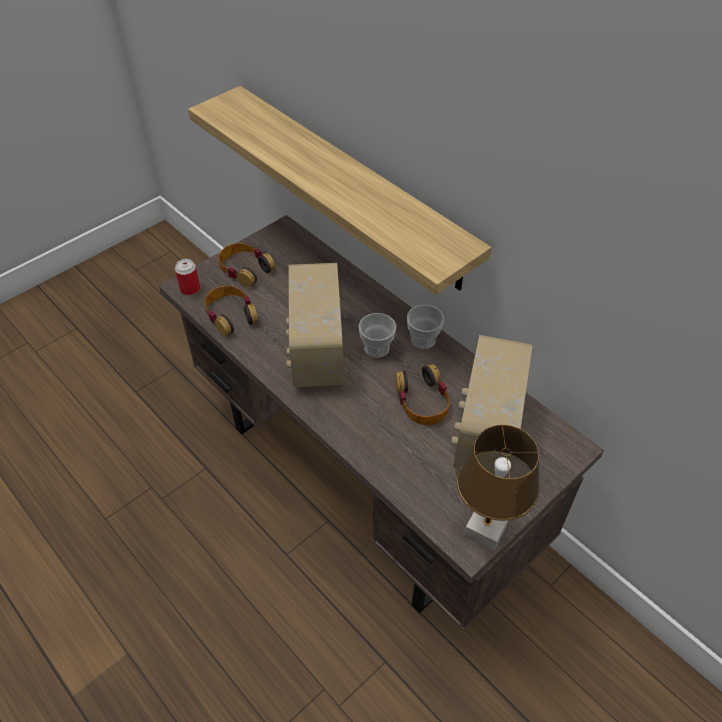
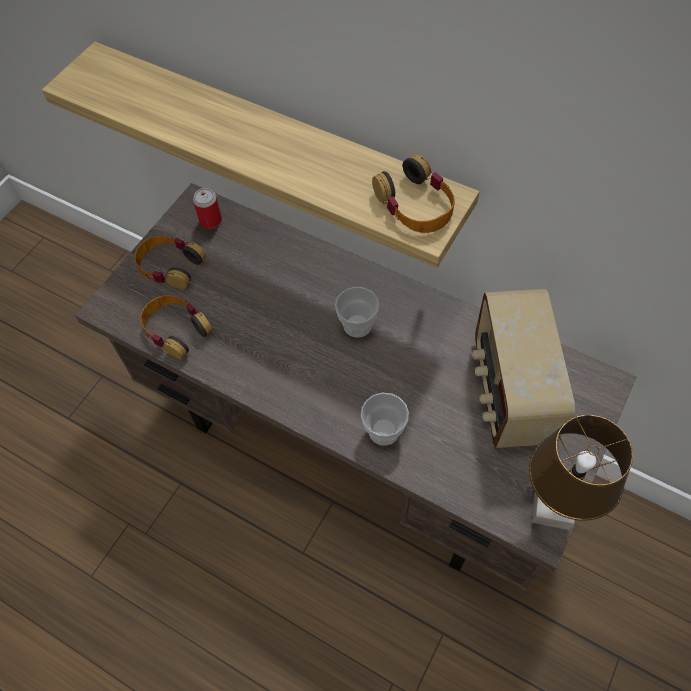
camera: 15 degrees left, 10 degrees up
(190, 289) = (115, 309): can -> can (211, 220)
(315, 351) = (291, 348): radio -> none
(422, 401) = (430, 375): headphones -> headphones (415, 204)
(423, 340) = (404, 300): cup -> cup (384, 431)

